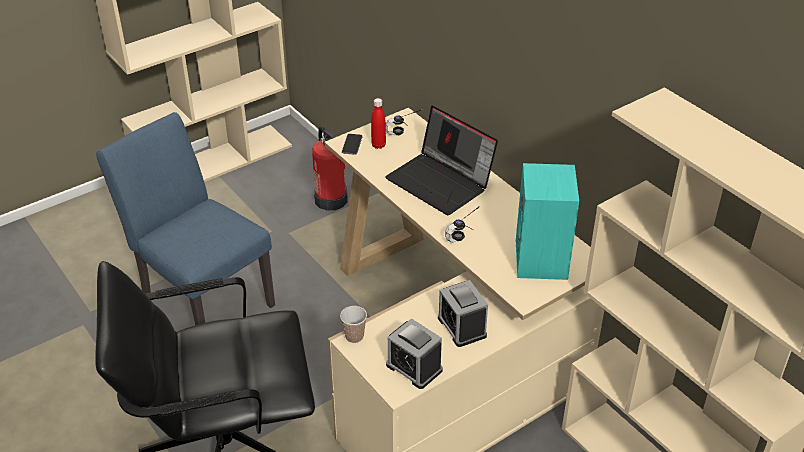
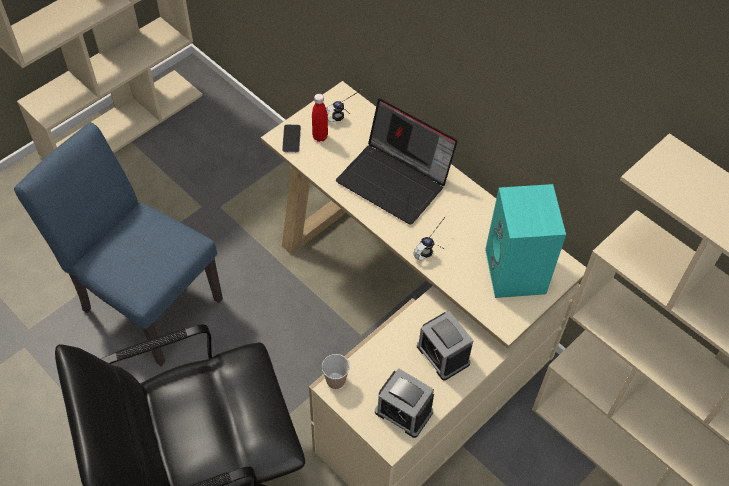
camera: 10 degrees left, 15 degrees up
(331, 199) = (256, 159): fire extinguisher -> none

